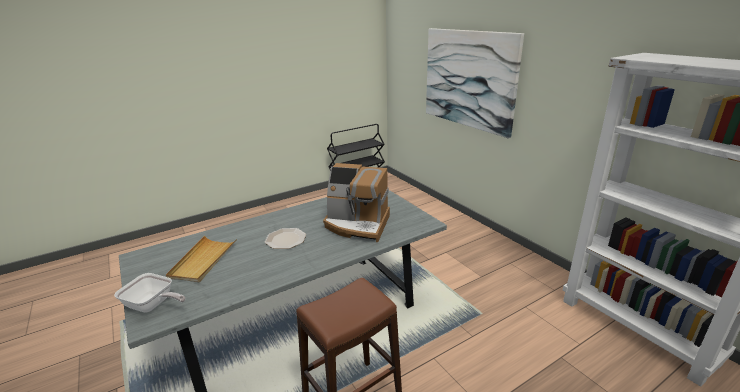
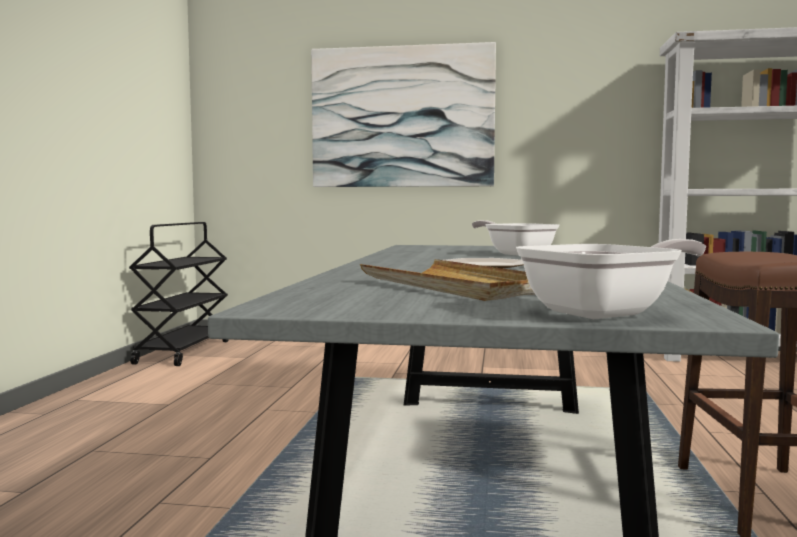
camera: 50 degrees left, 20 degrees down
(357, 224) = (516, 254): coffee machine -> frying pan

